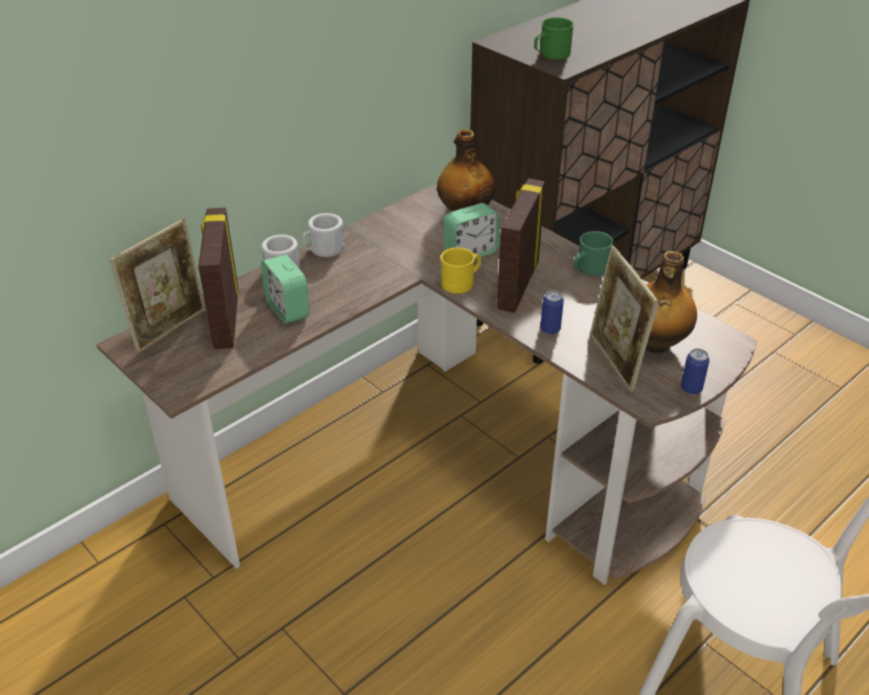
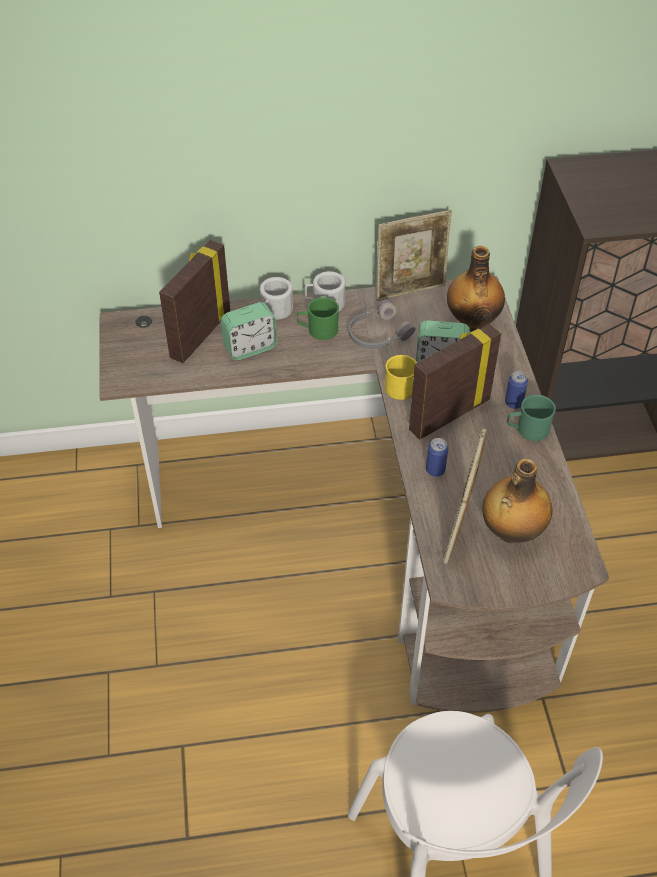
camera: 35 degrees right, 10 degrees up
(170, 328) = (155, 324): picture frame -> picture frame (410, 290)
(287, 309) = (250, 347): alarm clock -> alarm clock turned 120 degrees counterclockwise
(395, 253) = (377, 334): none -> grey headphones
(551, 55) = (603, 203): green mug -> green mug (318, 330)
(691, 388) = (498, 589): can -> can (513, 403)

